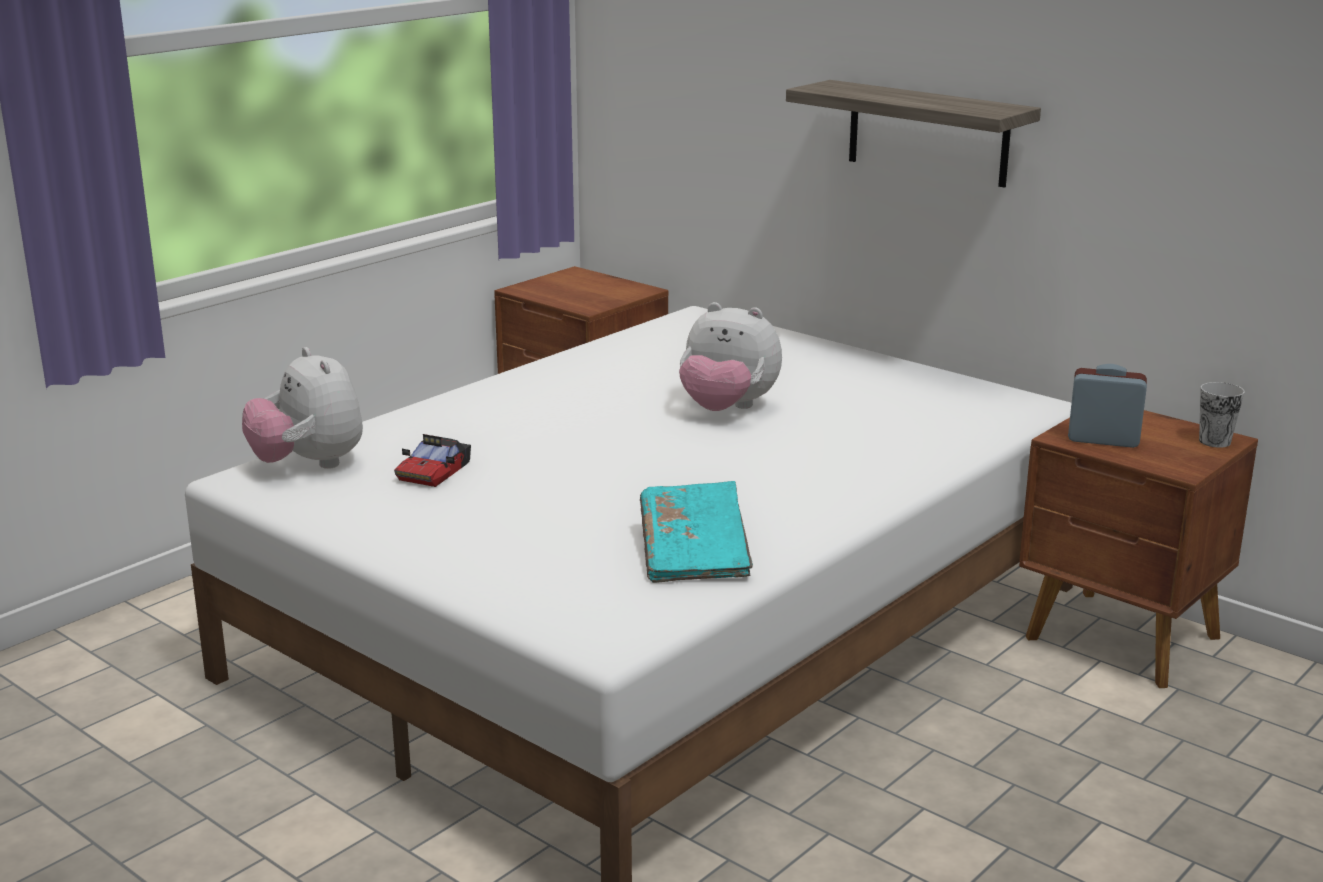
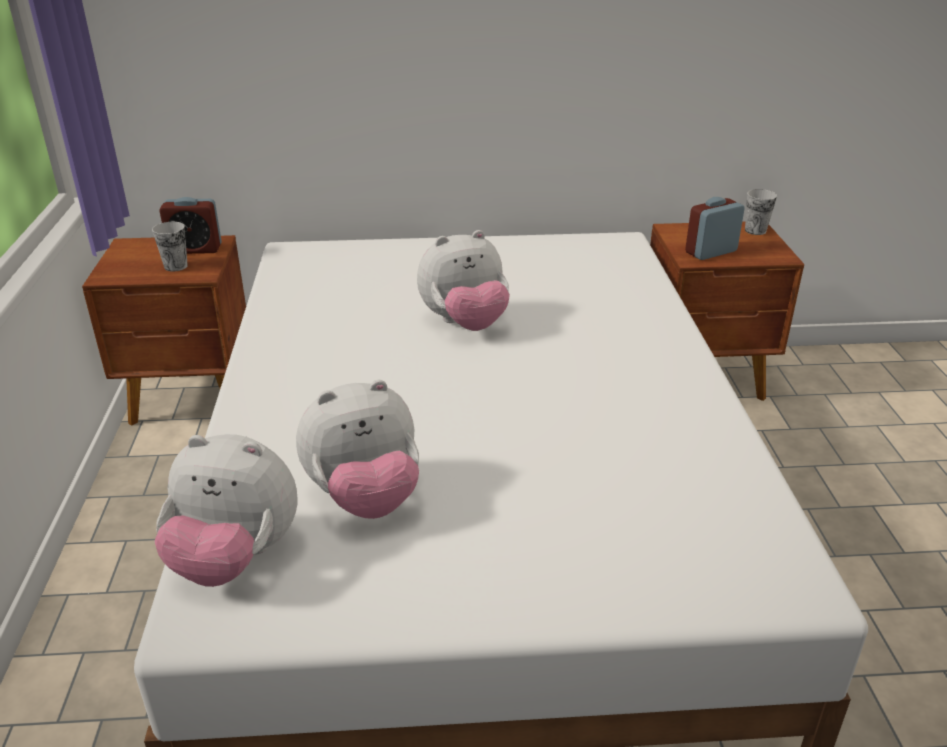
camera: 45 degrees left, 10 degrees up
(434, 471) = (365, 498): toy car -> plush toy
(580, 297) = (176, 266): none -> cup
(617, 290) = (195, 249): none -> alarm clock
(694, 554) = (687, 464): turquoise book -> none
(928, 133) = (490, 48): shelf -> none

